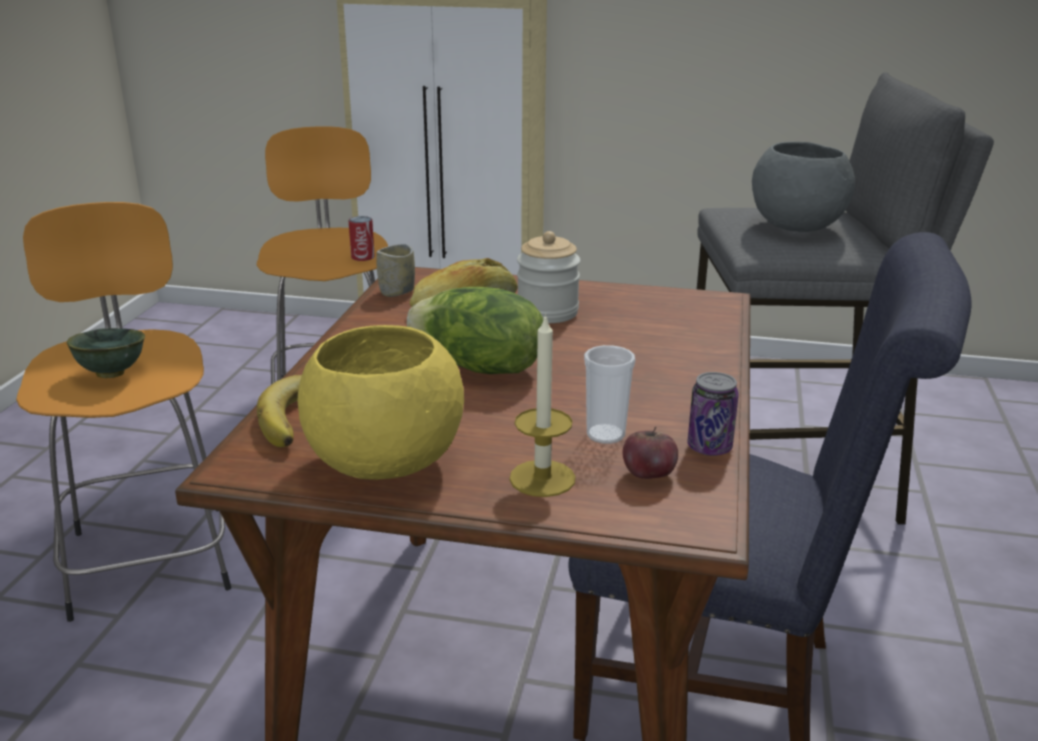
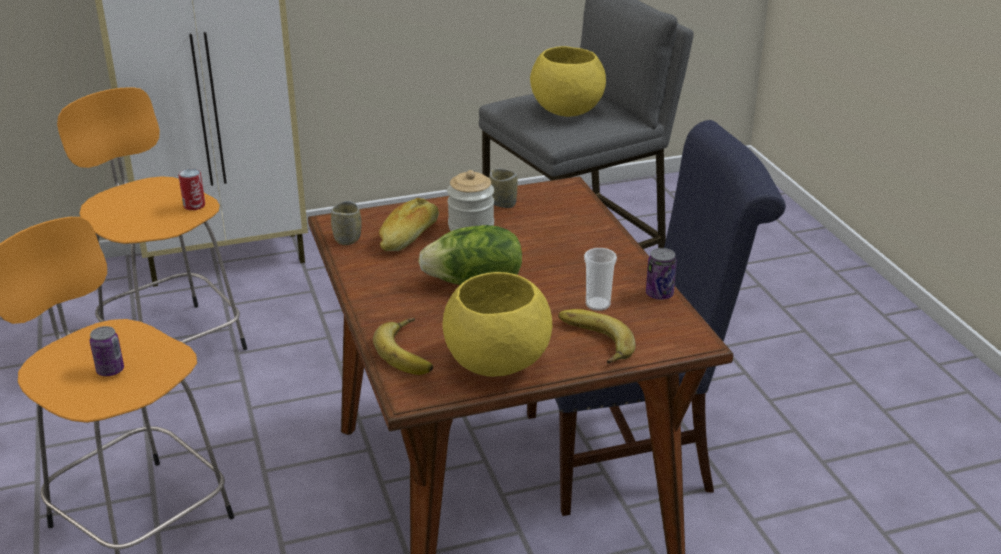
camera: 30 degrees left, 5 degrees up
(110, 373) = (110, 370): green bowl -> can
(542, 478) = (592, 342): candle -> banana
(615, 298) = (503, 203): none -> cup
(648, 474) = (644, 321): apple -> none
(795, 227) = (566, 111): grey bowl -> yellow bowl

